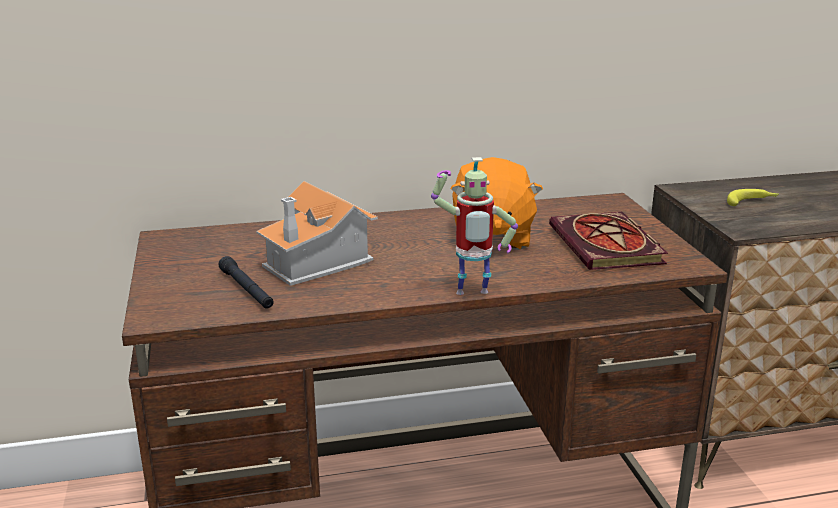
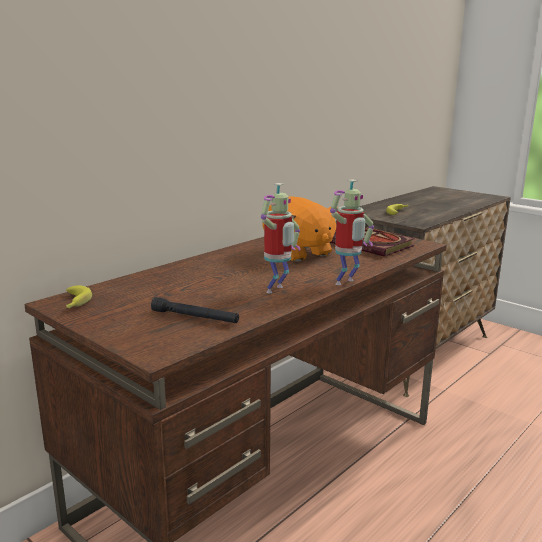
camera: 35 degrees left, 5 degrees down
(176, 242) = (74, 303): none -> banana
(318, 260) = (212, 288): toy house -> none
(378, 281) = (277, 290): none -> toy robot

